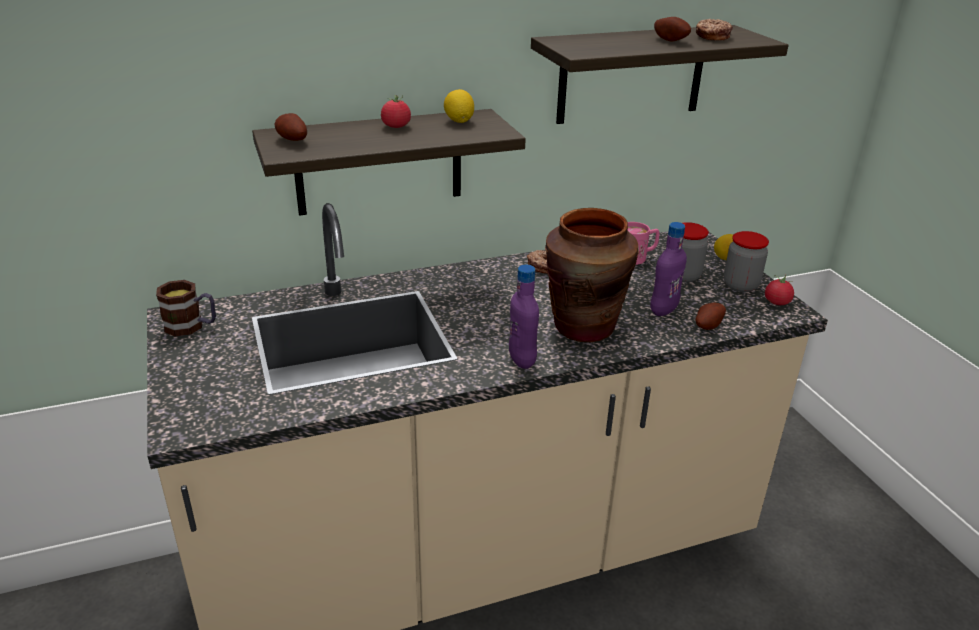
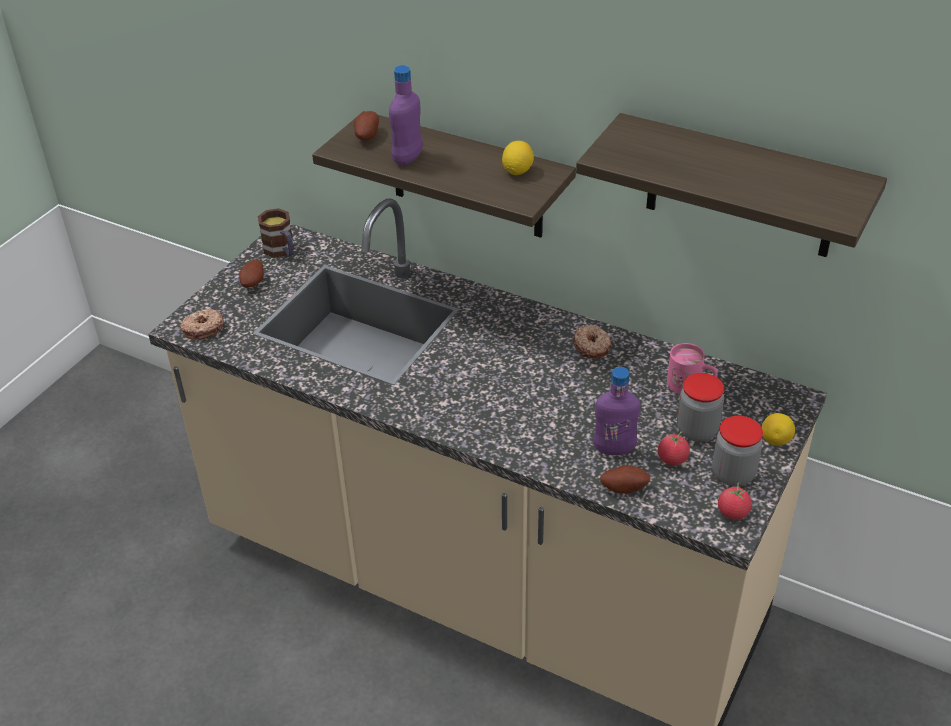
camera: 50 degrees right, 10 degrees up
(396, 126) = (460, 154): tomato -> tomato (672, 459)
(522, 360) = (432, 415): purple bottle -> purple bottle (408, 158)
(583, 327) = (522, 420): brown vase -> none
(671, 40) = (737, 175): potato -> potato (254, 283)
(711, 36) = (799, 187): donut -> donut (203, 329)

